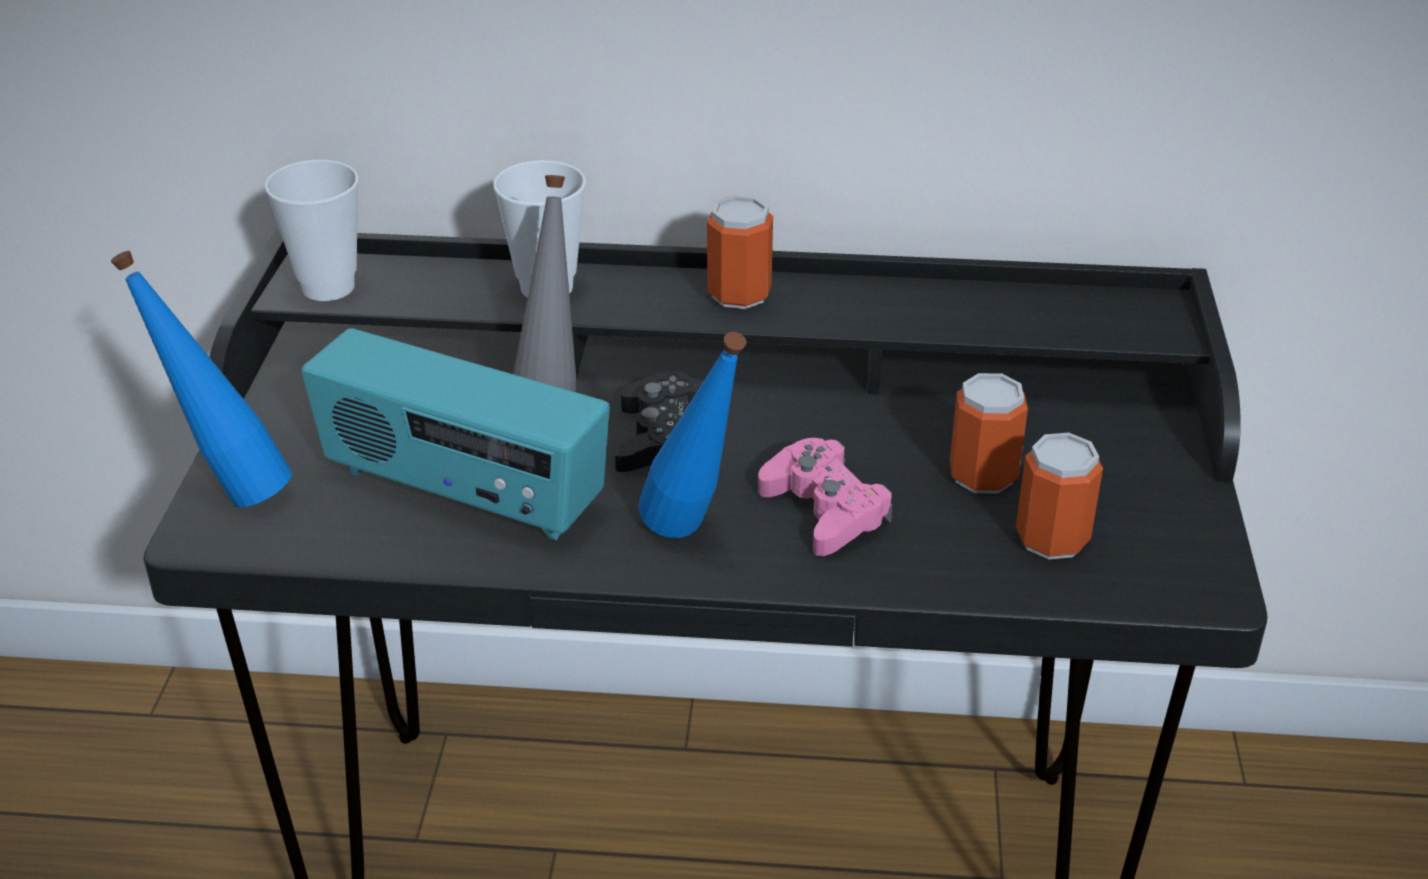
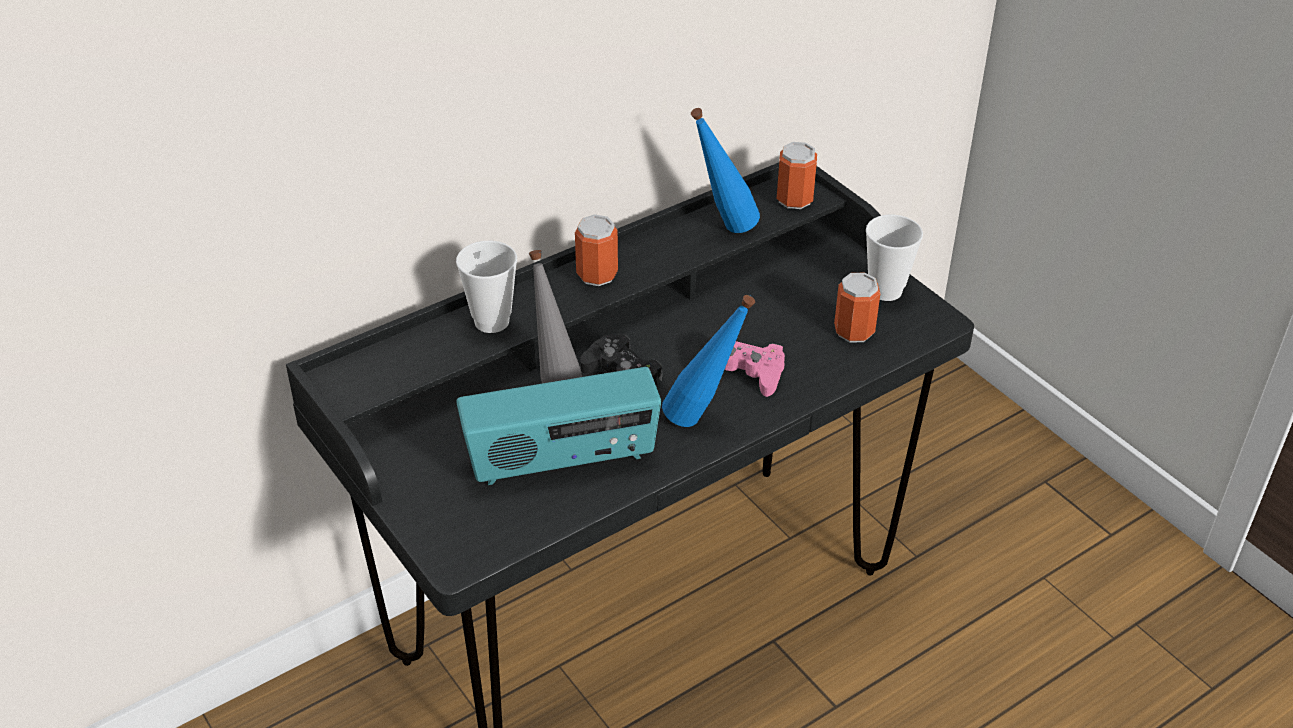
camera: 40 degrees left, 5 degrees up
(228, 490) = (433, 531): blue bottle -> blue bottle (722, 230)
(328, 287) = (366, 384): cup -> cup (886, 290)
(983, 475) = (791, 315): can -> can (794, 199)

